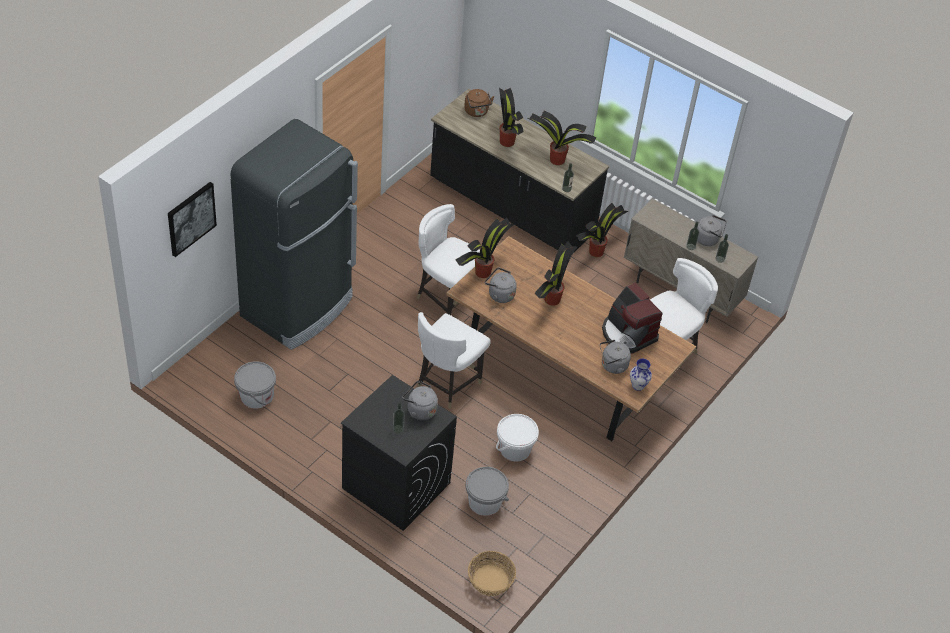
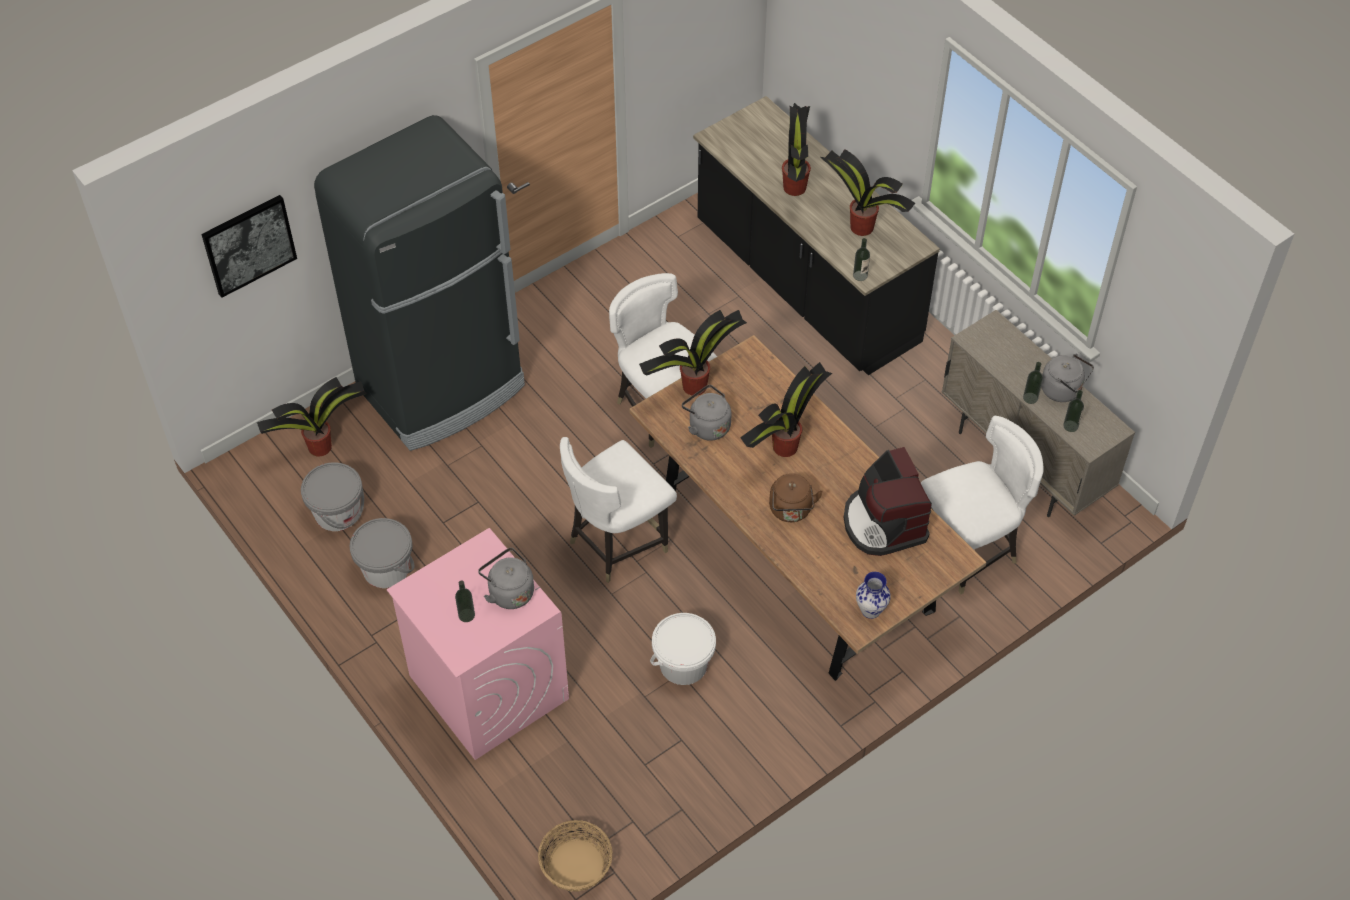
camera: 20 degrees right, 5 degrees up
(395, 485) = (488, 686): black washing machine -> pink washing machine
(477, 112) = (765, 134): brown kettle -> brown kettle (791, 511)
(485, 502) = (610, 739): grey bucket -> grey bucket (386, 568)
(597, 251) = (913, 373): potted plant -> potted plant (321, 446)
(612, 366) = (841, 570): grey kettle -> none

